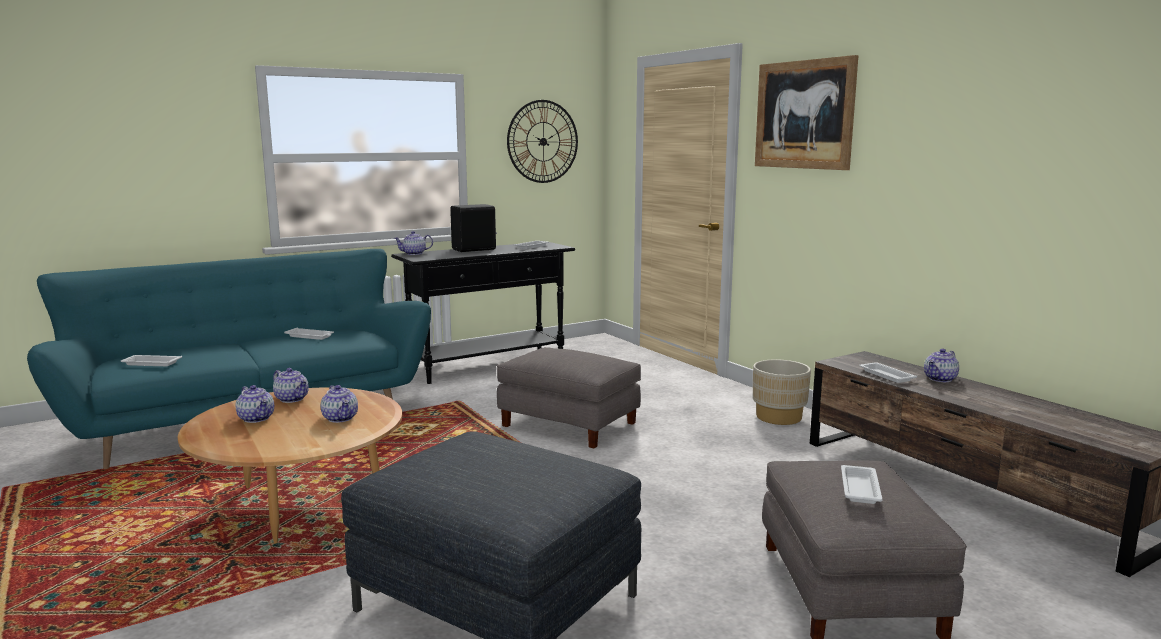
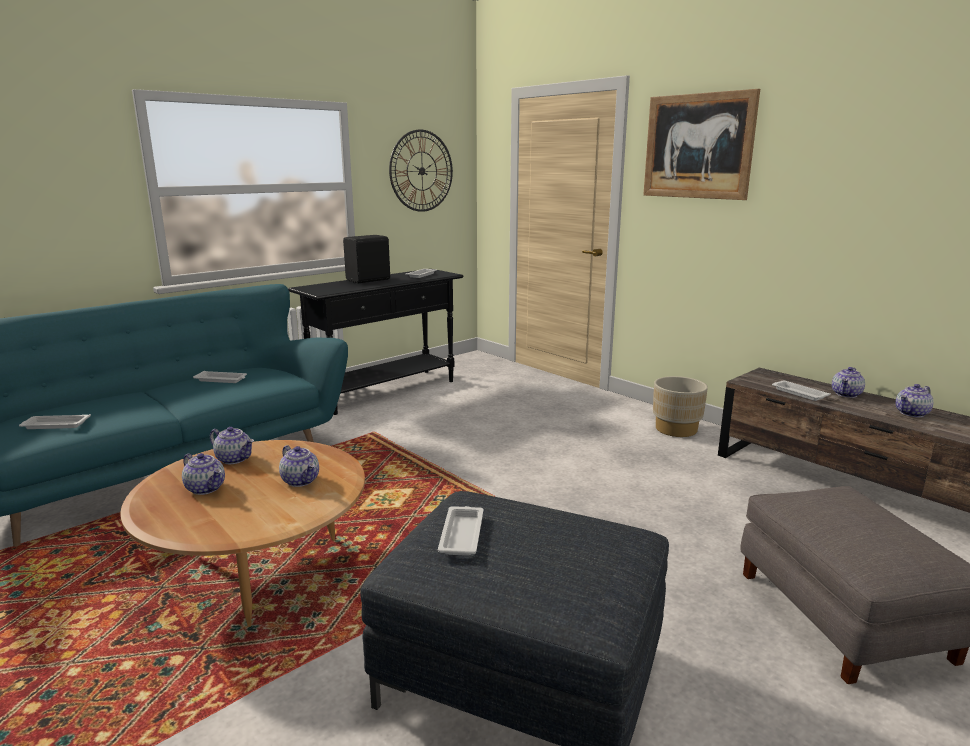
camera: 10 degrees left, 5 degrees up
(414, 254) = (311, 287): teapot -> teapot (912, 413)
(570, 424) = (492, 450): grey ottoman -> none
(860, 488) = (868, 525): white tray -> white tray (462, 534)

